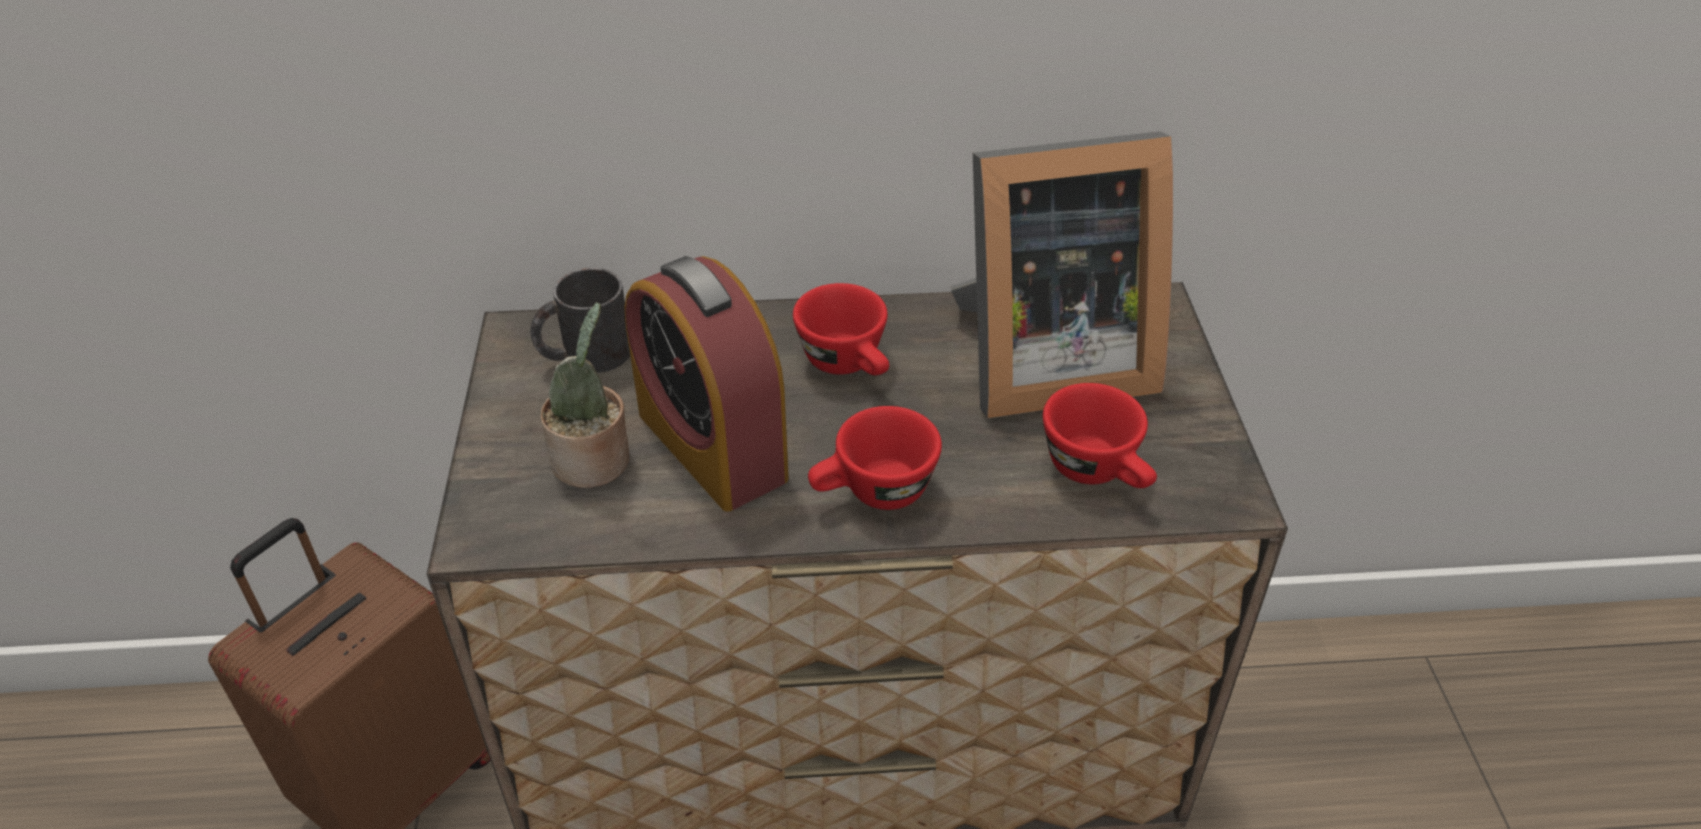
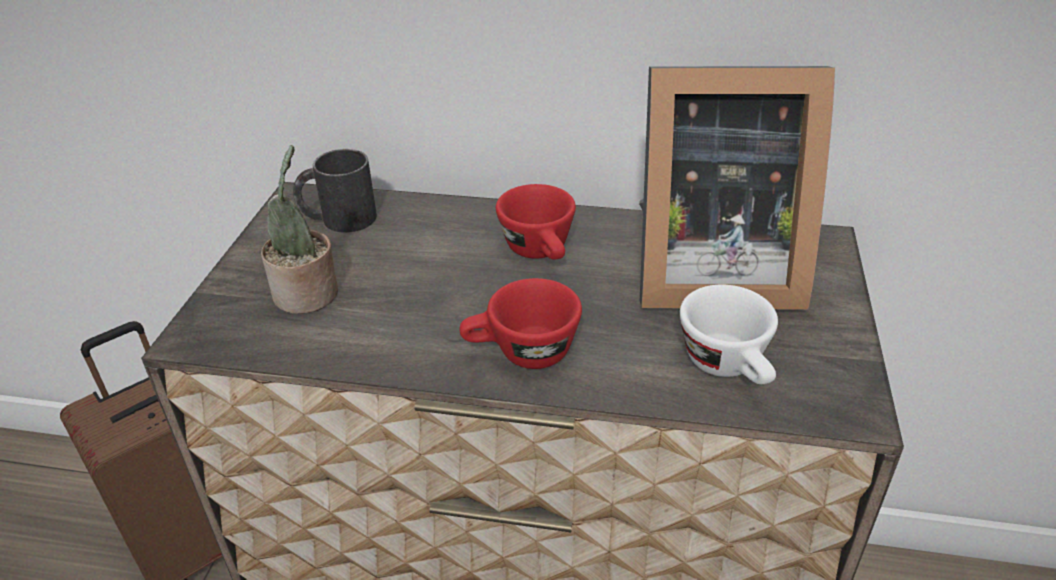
camera: 15 degrees right, 5 degrees down
(712, 446) = (404, 297): alarm clock -> none
(1099, 471) = (730, 367): red cup -> white cup

